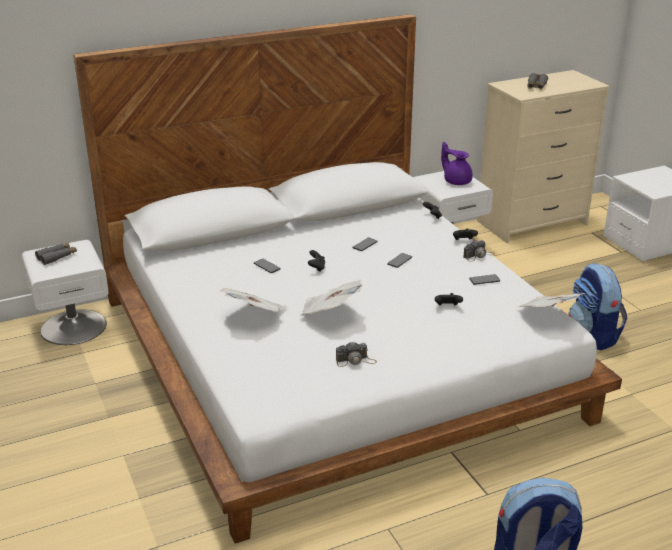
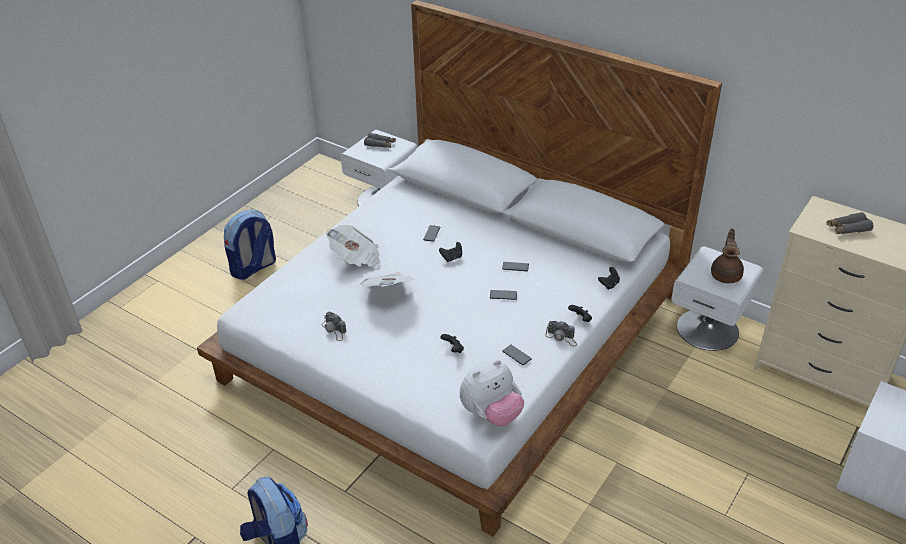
camera: 60 degrees right, 10 degrees up
(456, 181) = (726, 275): purple teapot -> brown teapot
(548, 314) = (491, 414): newspaper -> plush toy
(593, 335) = (637, 490): backpack -> backpack (253, 268)

